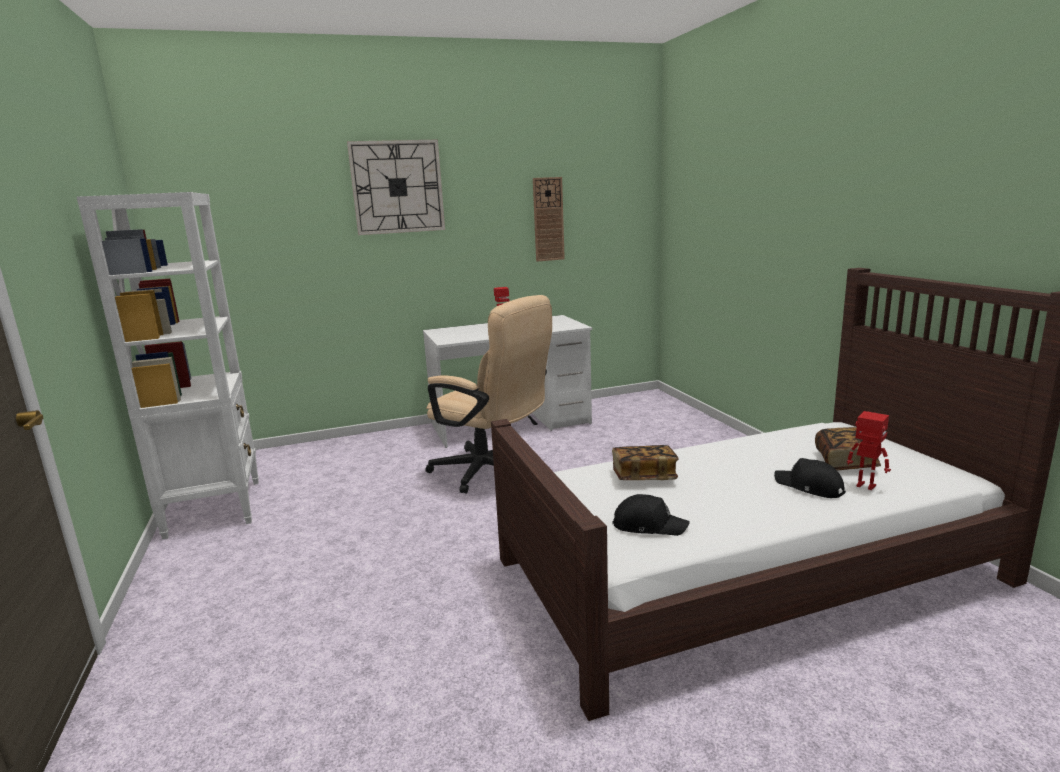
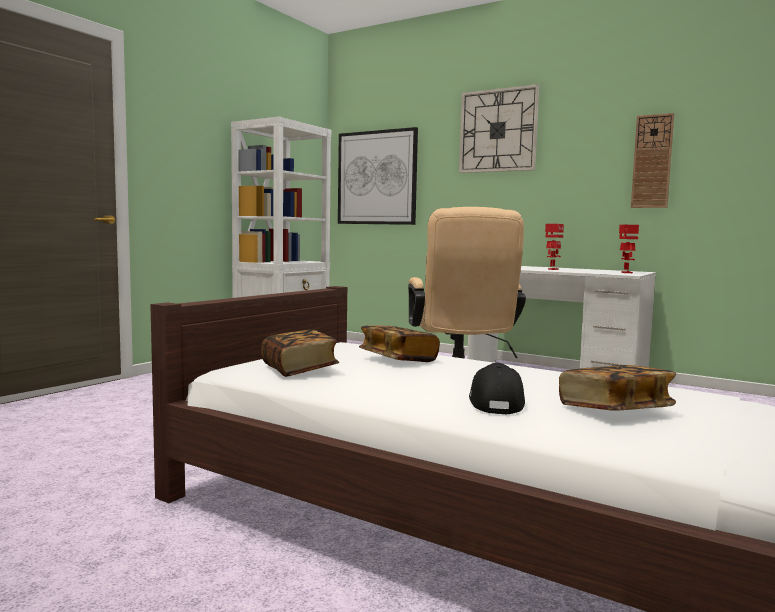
camera: 50 degrees right, 10 degrees down
(235, 245) = (377, 178): none -> picture
(648, 525) = (299, 370): black cap -> book
(865, 486) = (555, 422): toy robot -> toy robot (626, 272)

